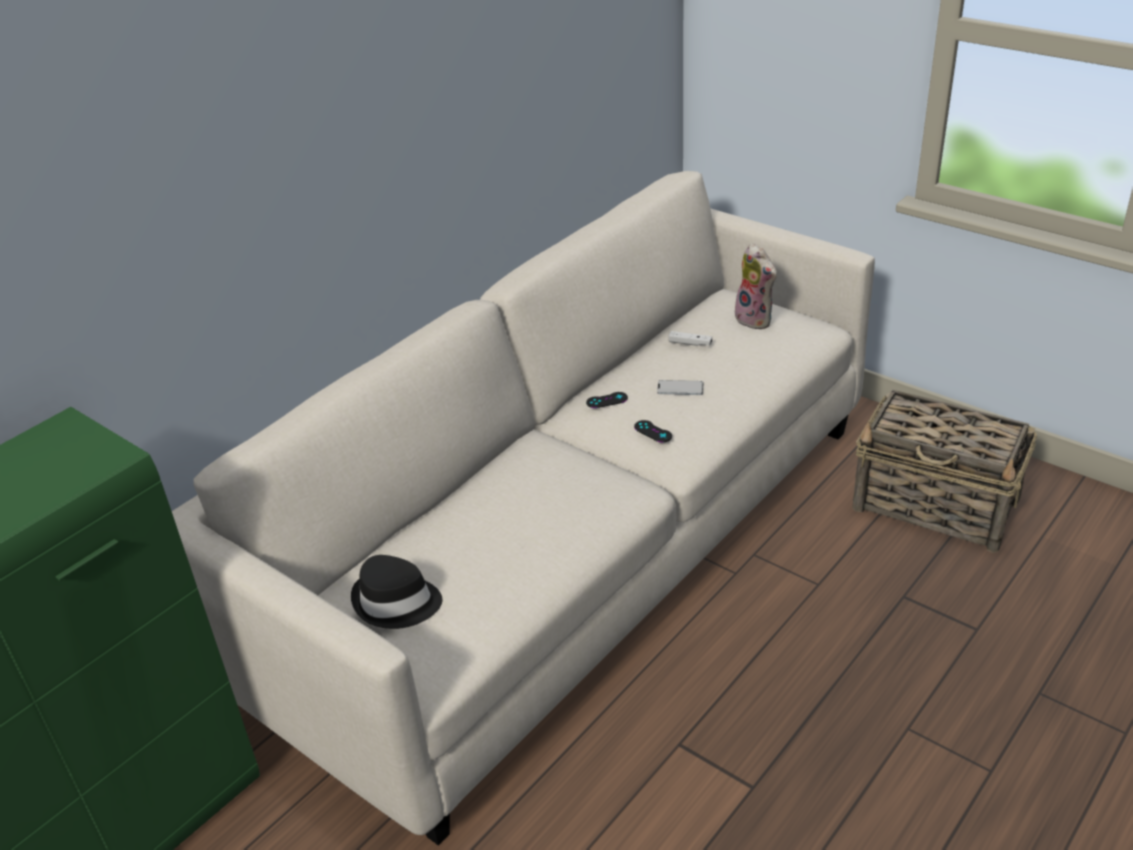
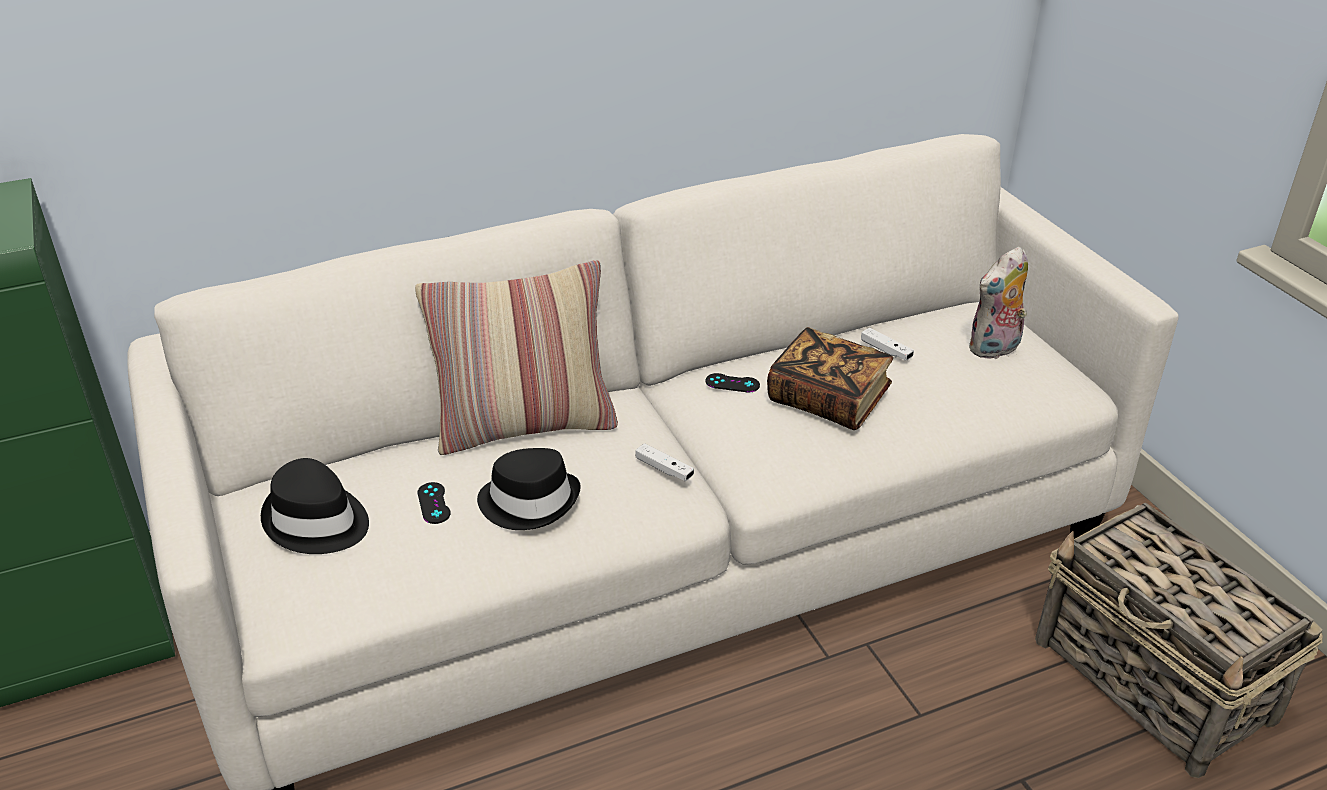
camera: 25 degrees right, 0 degrees up
(486, 481) = (525, 426): none -> pillow
(539, 528) = (530, 501): none -> black hat
(610, 473) = (664, 469): none -> white game controller
(653, 431) = (754, 438): black game controller -> black game controller (434, 503)
(680, 388) = (828, 400): phone -> book
(756, 320) = (994, 350): plush toy -> plush toy turned 60 degrees clockwise

